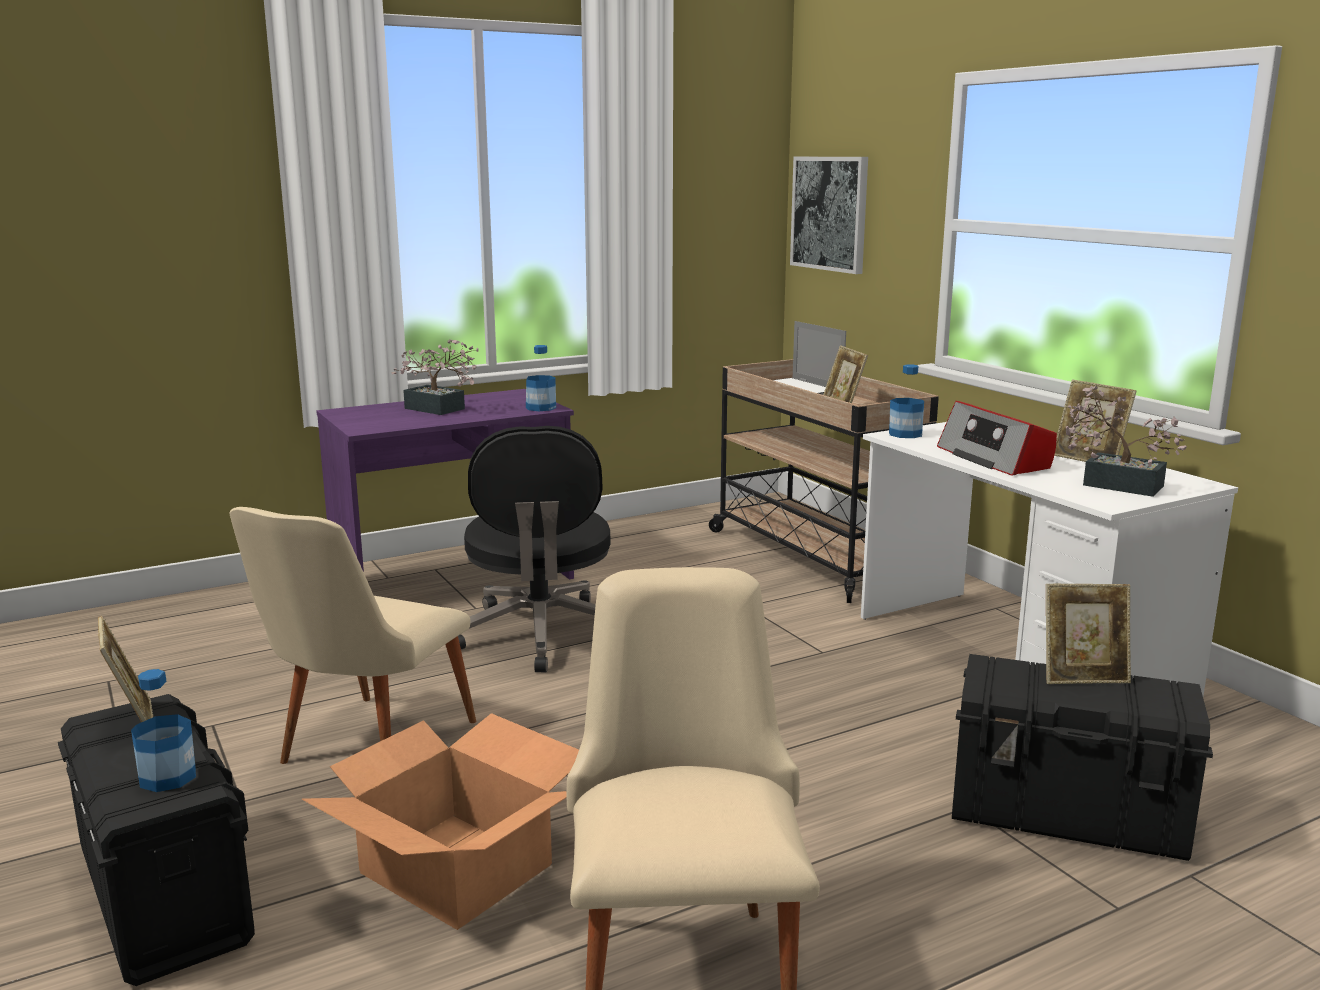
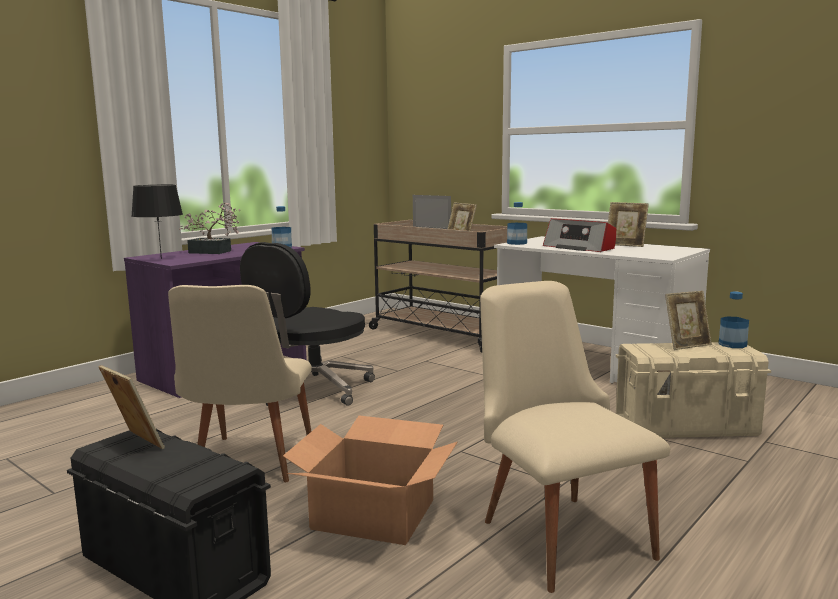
camera: 20 degrees left, 5 degrees down
(168, 777) = (200, 466): bottle -> bottle (732, 344)
(357, 418) = (162, 258): none -> black table lamp
(540, 635) = (312, 390): black office chair -> black office chair turned 60 degrees clockwise
(830, 213) = (420, 133): picture -> none
(1067, 816) = (686, 427): black storage box -> beige storage box
(1113, 484) = (653, 251): potted plant -> none

